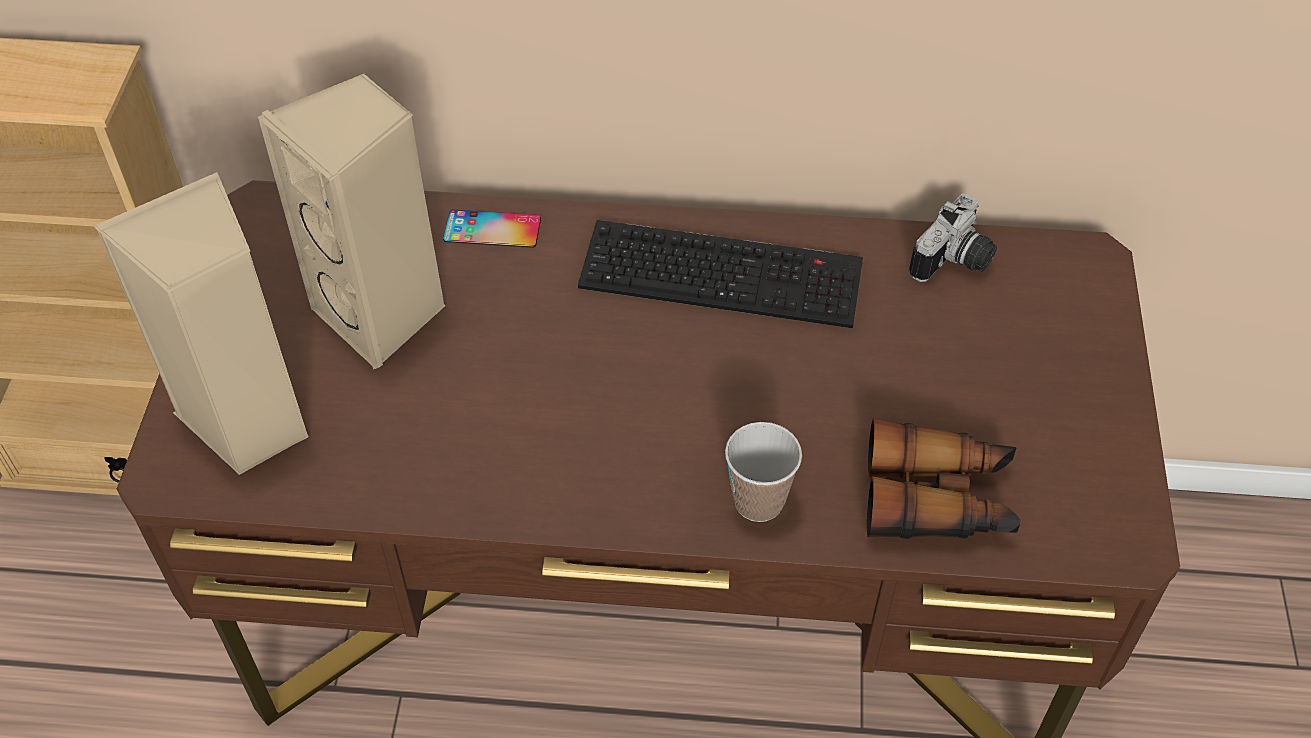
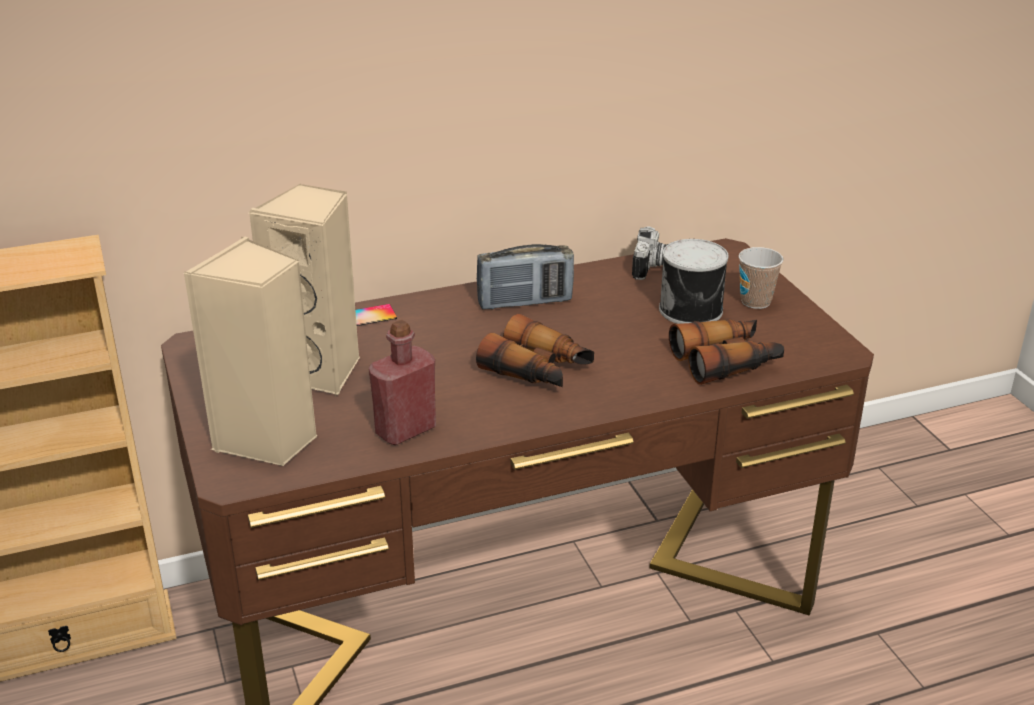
camera: 25 degrees left, 20 degrees down
(422, 467) = (405, 430): none -> red bottle
(660, 418) = (538, 370): none -> binoculars
(725, 272) = (525, 302): keyboard -> radio
(758, 501) = (626, 389): cup -> cup (755, 301)
(956, 372) = (692, 310): none -> can

